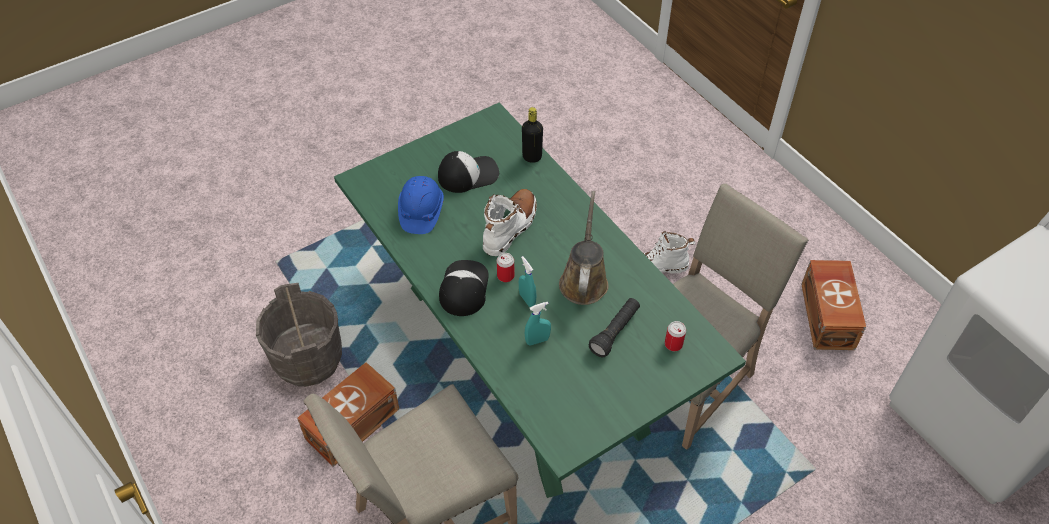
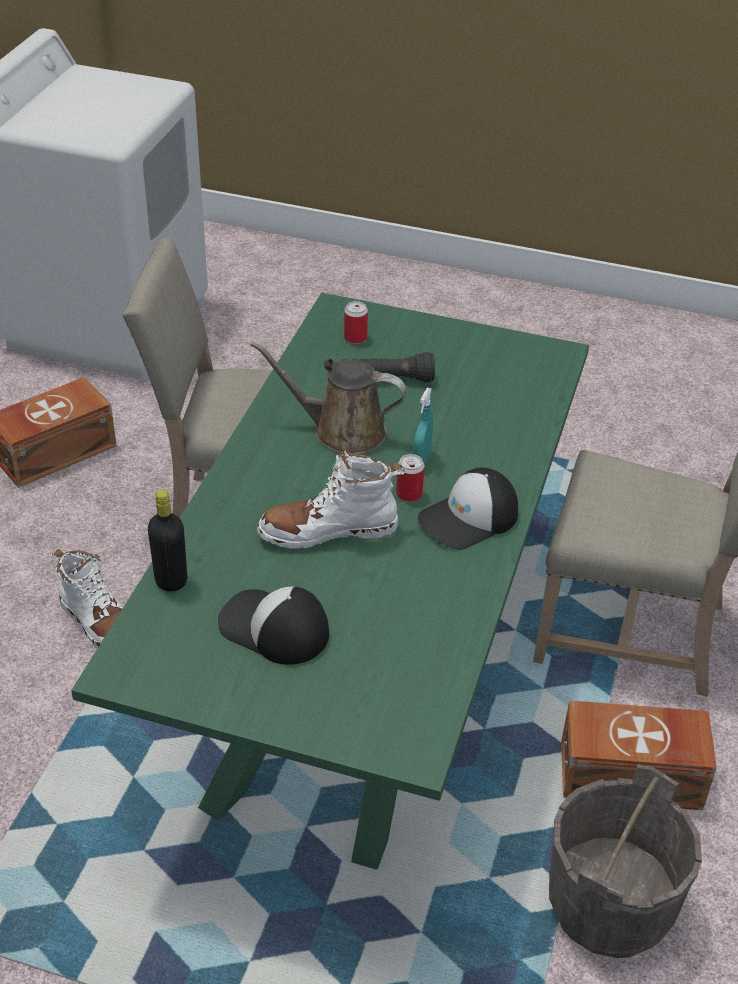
camera: 130 degrees left, 10 degrees down
(421, 212) = (397, 634): blue hard hat -> none
(537, 340) = (465, 425): turquoise spray bottle -> none
(584, 280) = (342, 431): brown watering can -> brown watering can turned 45 degrees clockwise

